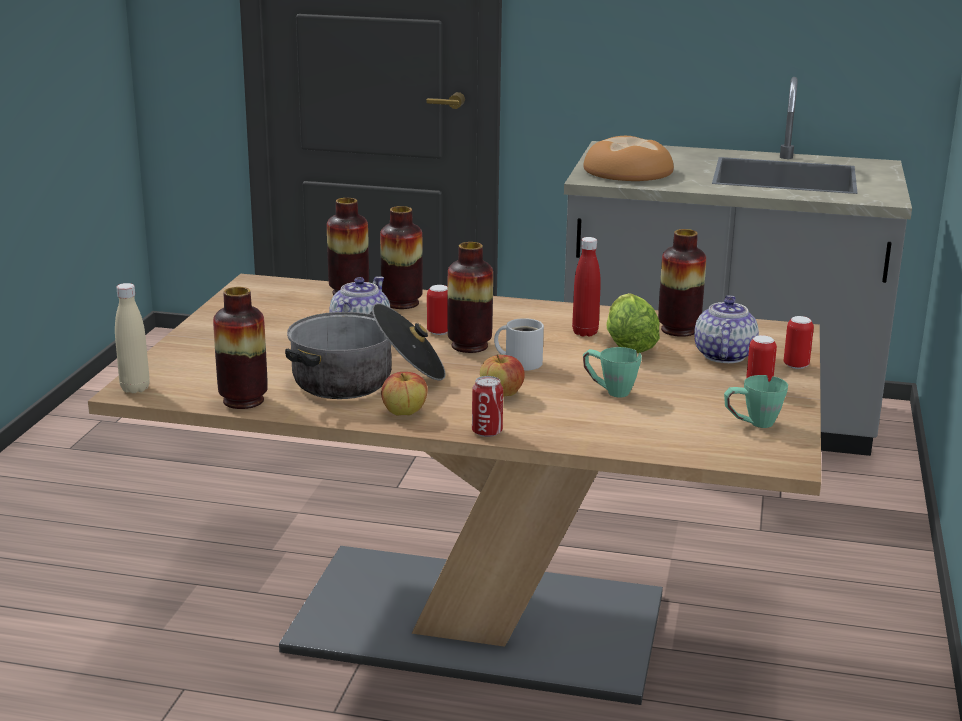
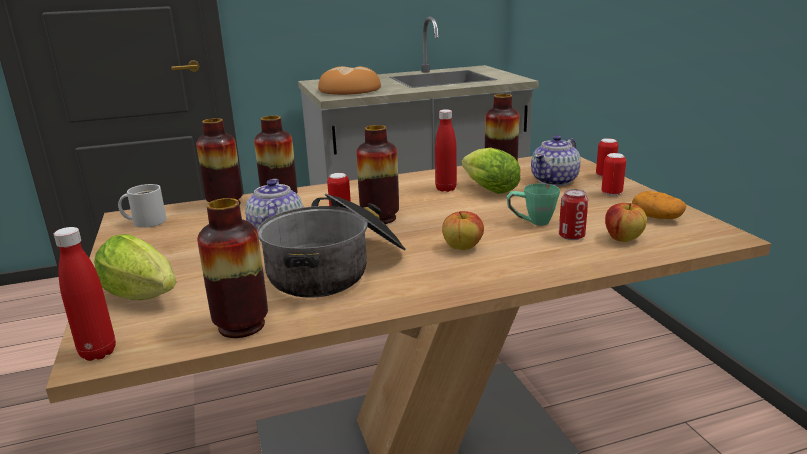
camera: 30 degrees left, 0 degrees up
(135, 388) = (98, 352): beige bottle -> red bottle
(200, 359) = (145, 297): none -> lettuce
(404, 412) = (411, 287): apple -> apple (623, 238)
(487, 432) = (503, 282): can -> can (571, 236)
(520, 362) = (436, 220): white mug -> white mug (147, 221)
(723, 356) = (555, 181): teapot -> teapot turned 120 degrees counterclockwise
(752, 424) = (656, 217): green mug -> potato

